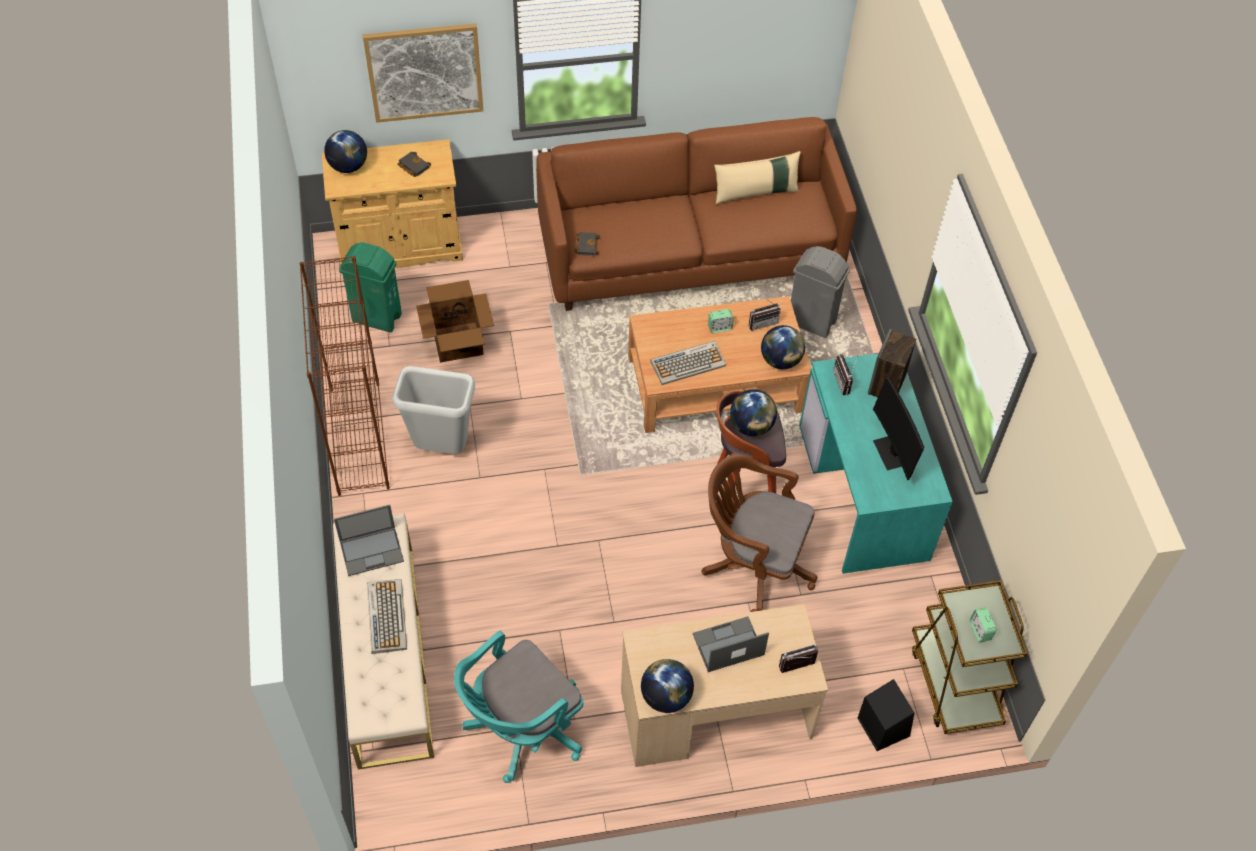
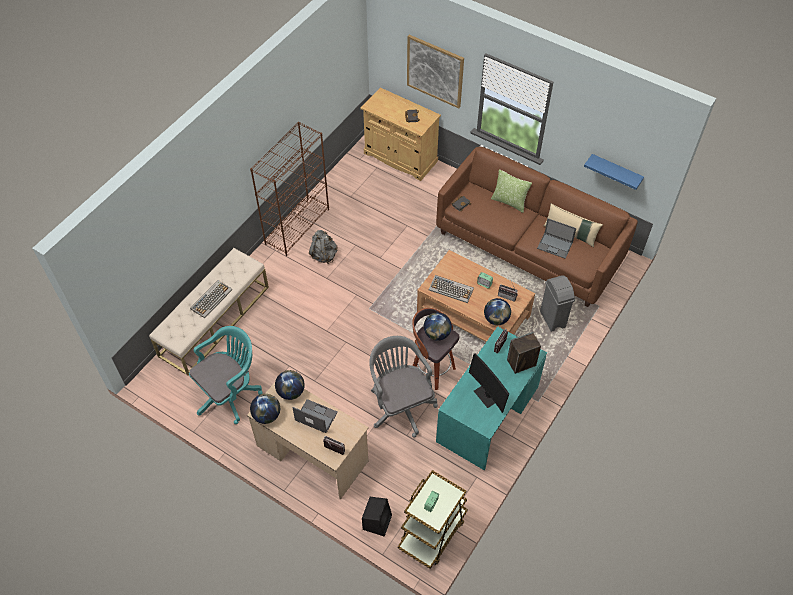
camera: 45 degrees right, 0 degrees up
(348, 166) = (384, 100): globe -> globe (291, 392)
(372, 550) = (234, 269): laptop -> laptop (555, 245)
(376, 317) = (358, 181): green trash can -> none
(441, 449) = (324, 255): grey trash can -> grey backpack
(458, 341) = (380, 214): cardboard box -> none
(521, 730) = (230, 393): turquoise office chair -> turquoise office chair turned 135 degrees clockwise
(642, 203) = (509, 202): none -> pillow
(753, 563) = (400, 404): brown office chair -> grey office chair
(767, 72) = (615, 172): none -> blue shelf
(893, 452) = (487, 395): monitor -> monitor turned 60 degrees counterclockwise

